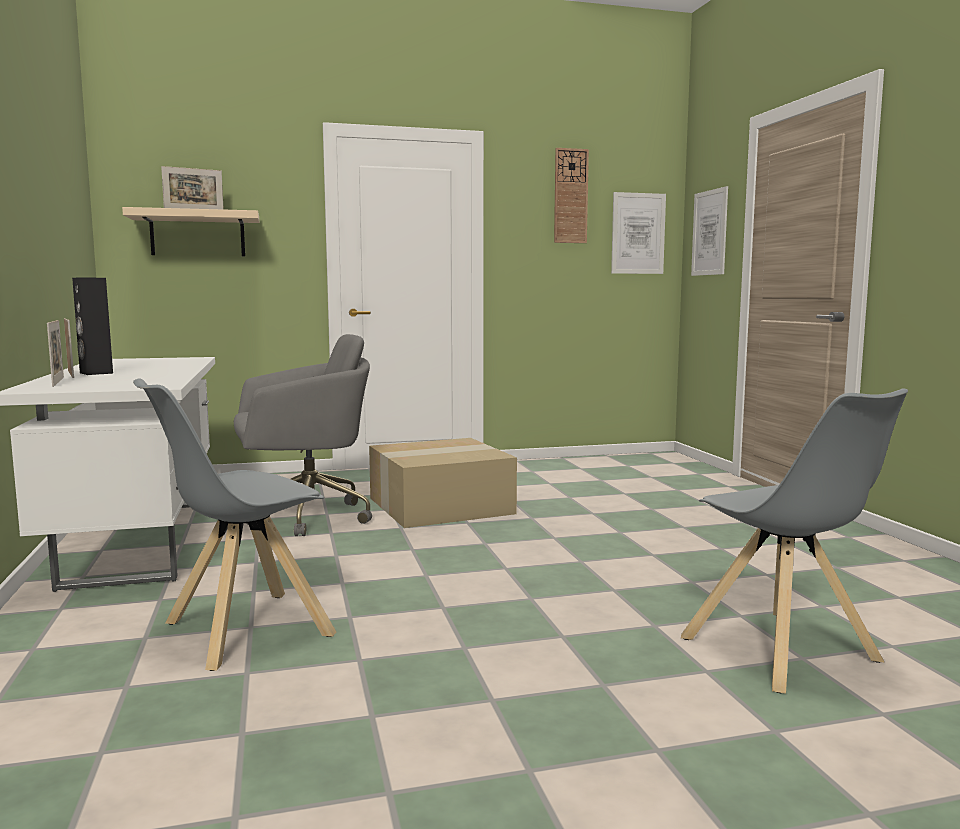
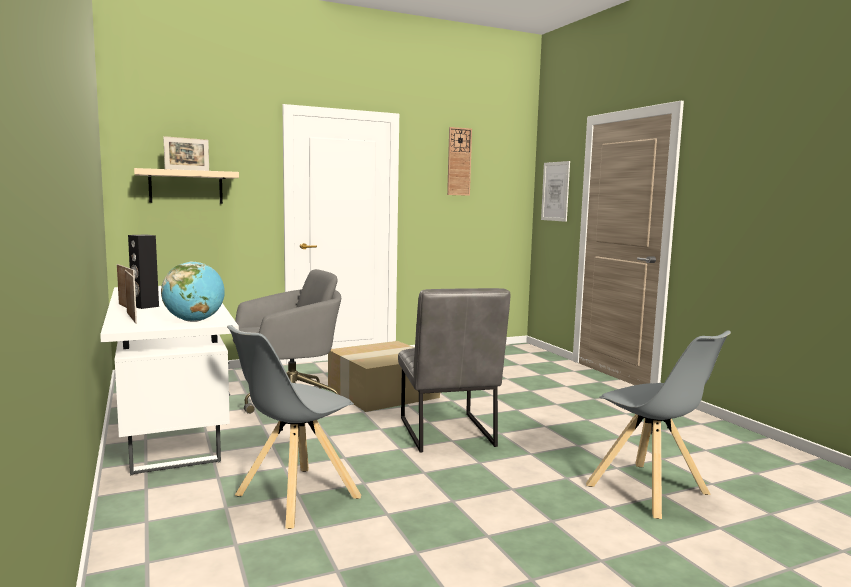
camera: 10 degrees left, 0 degrees up
(131, 385) = (194, 321): none -> globe
(502, 558) = (446, 433): none -> grey chair
(638, 233) = (504, 189): picture -> none

